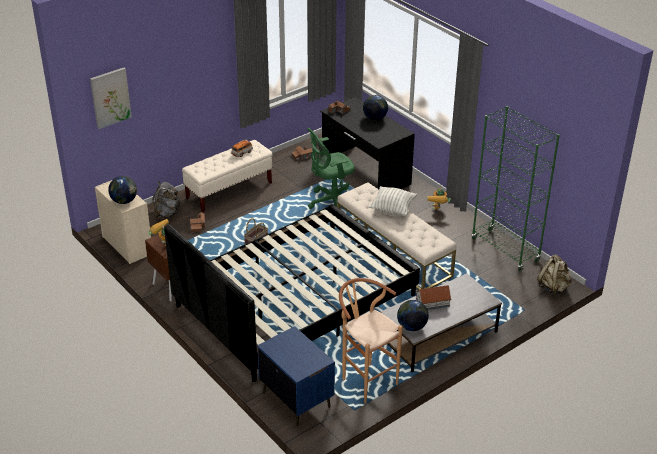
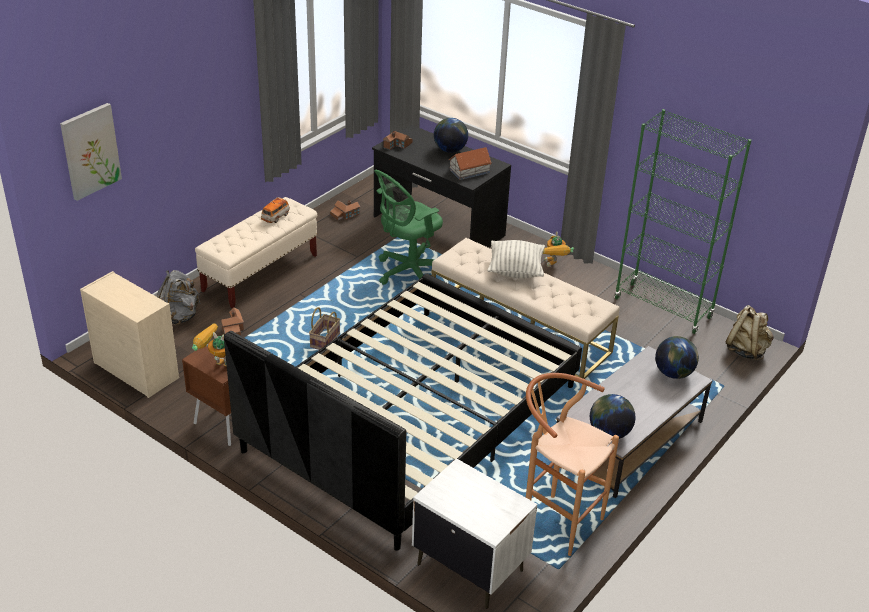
camera: 15 degrees left, 0 degrees up
(124, 201) = (133, 305): globe -> globe (673, 373)
(296, 399) = (469, 567): blue nightstand -> white nightstand
(433, 302) = (622, 393): toy house -> toy house (470, 171)

